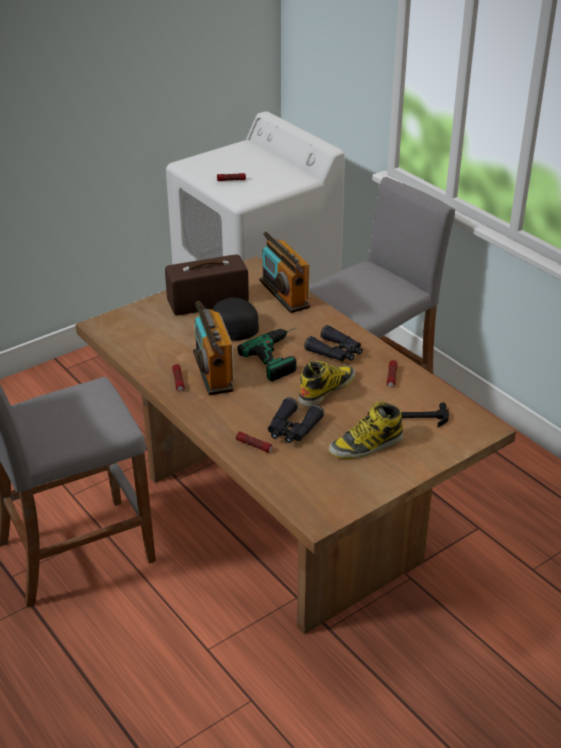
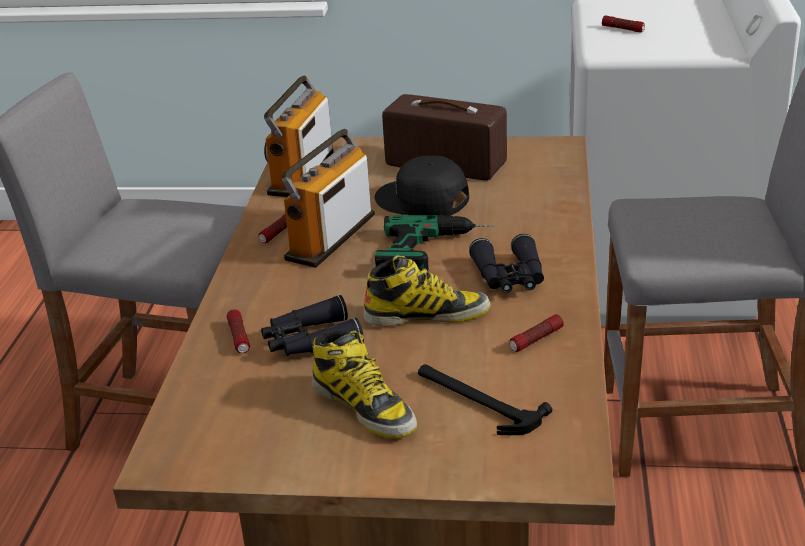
camera: 45 degrees right, 5 degrees down
(284, 294) = (550, 187): radio -> radio (301, 173)
(366, 445) = (364, 407): boot -> boot turned 150 degrees counterclockwise

